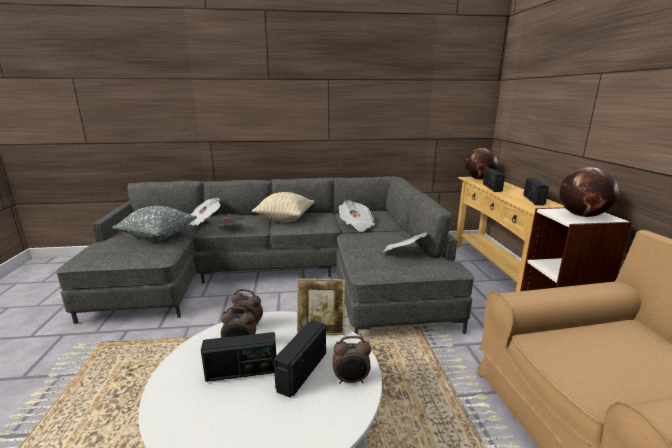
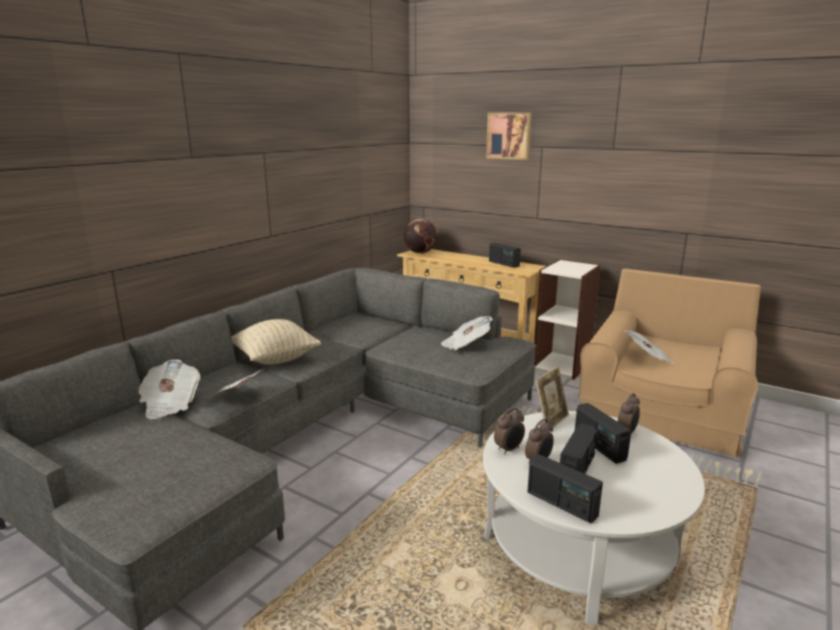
camera: 50 degrees left, 0 degrees up
(158, 237) = (166, 447): grey pillow -> none
(356, 225) = (366, 336): newspaper -> newspaper (648, 359)
(491, 188) = (452, 260): radio -> radio (561, 504)
(571, 63) = (509, 135): none -> picture
(582, 215) = (572, 268): globe -> none

